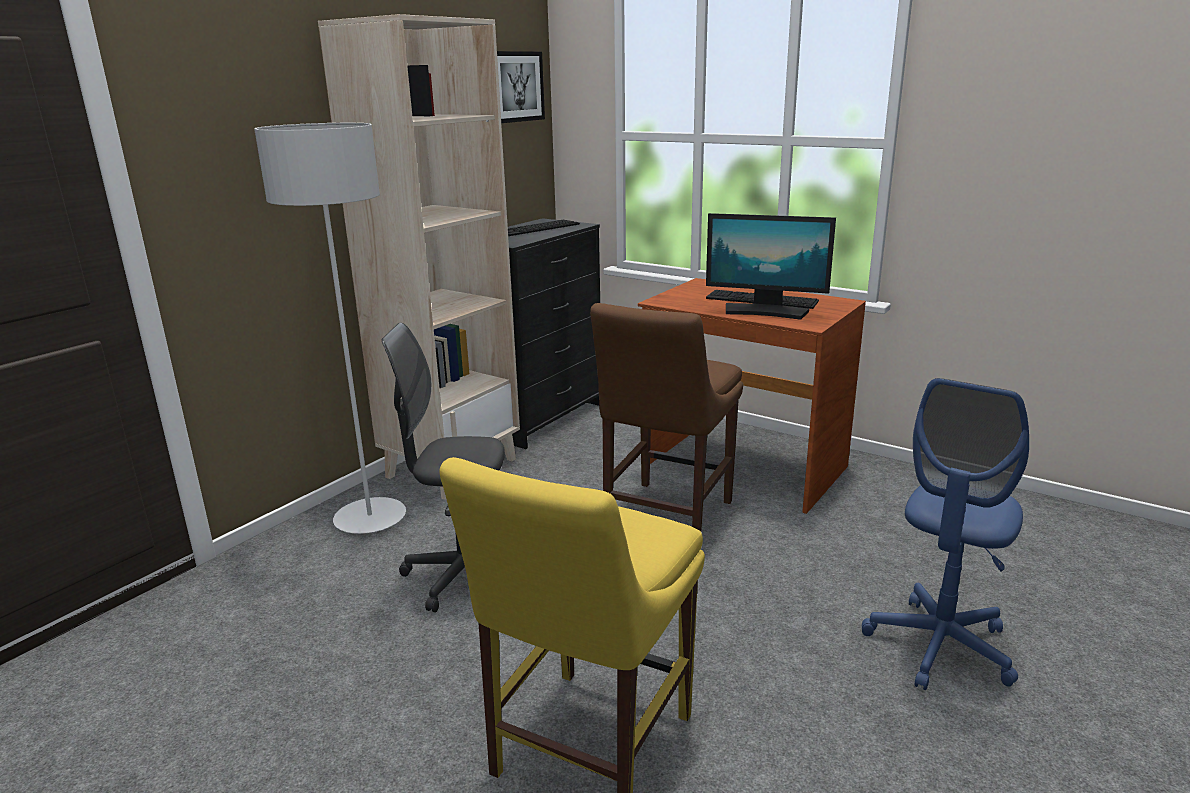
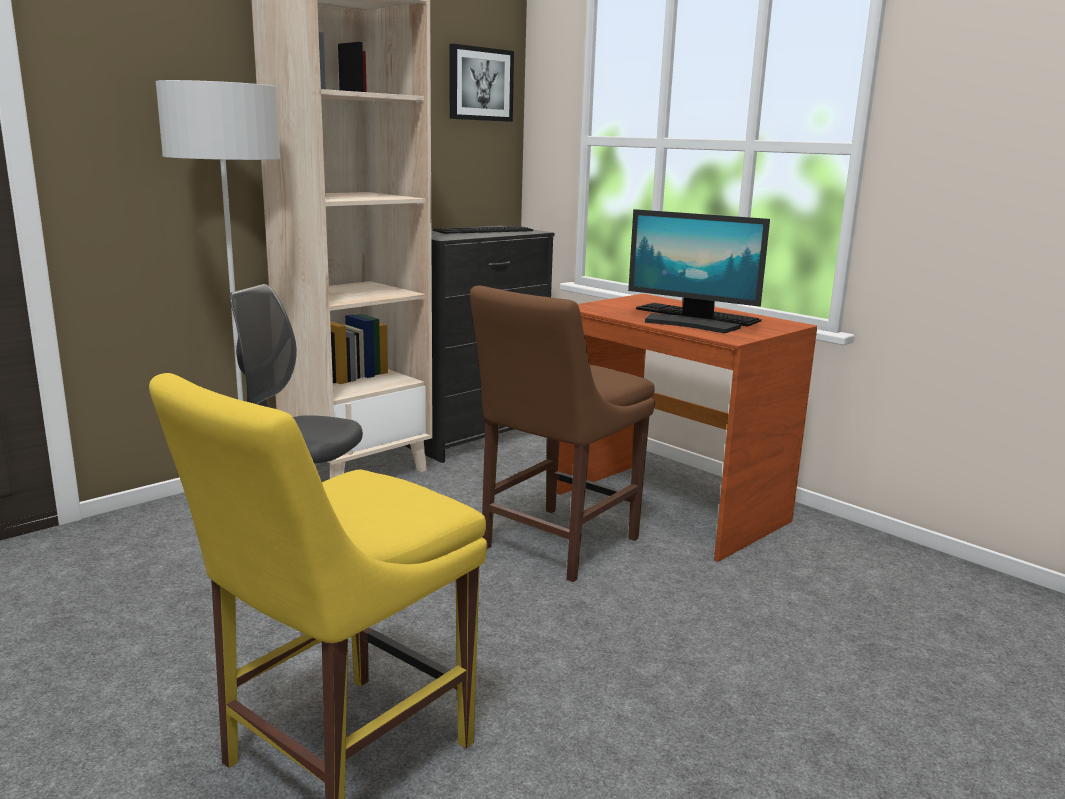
camera: 10 degrees right, 5 degrees down
(939, 646) = (809, 721): blue office chair -> none

